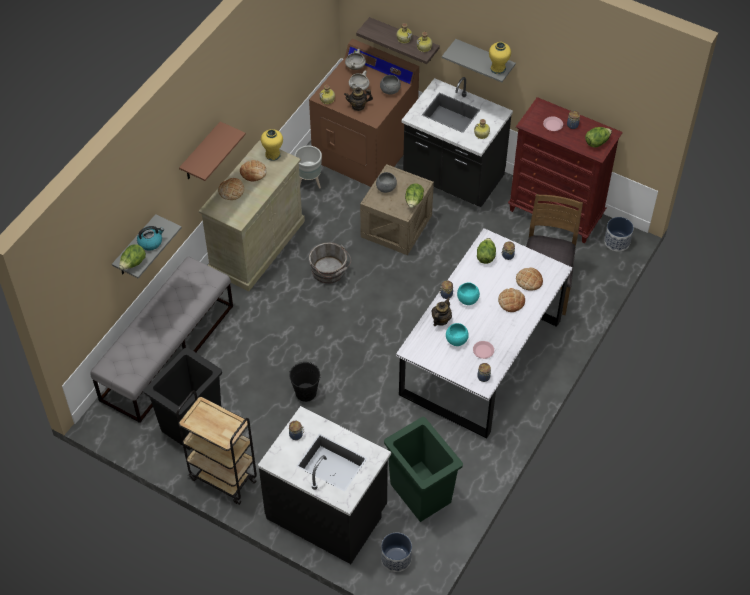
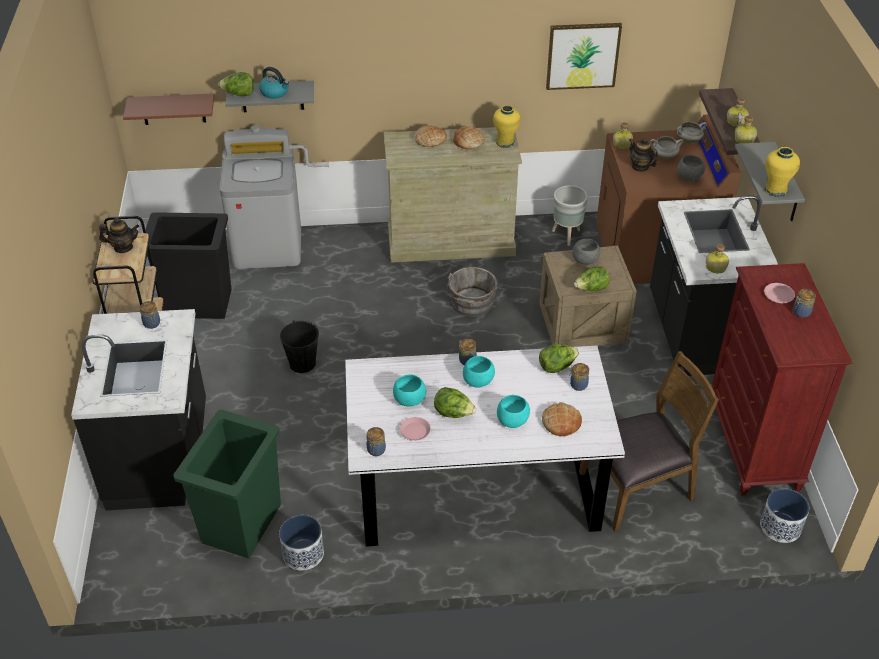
camera: 55 degrees right, 10 degrees down
(167, 352) = (270, 247): grey bench -> grey washing machine
(201, 153) = (409, 64): brown shelf -> brown shelf (173, 109)
(279, 62) = (582, 55): none -> picture
(396, 558) = (137, 546): planter -> planter (303, 553)
(440, 320) = (426, 373): teapot -> teapot (123, 247)
(511, 301) = (513, 421): bread -> turquoise bowl
(597, 142) = (803, 346): lettuce -> lettuce (453, 413)

